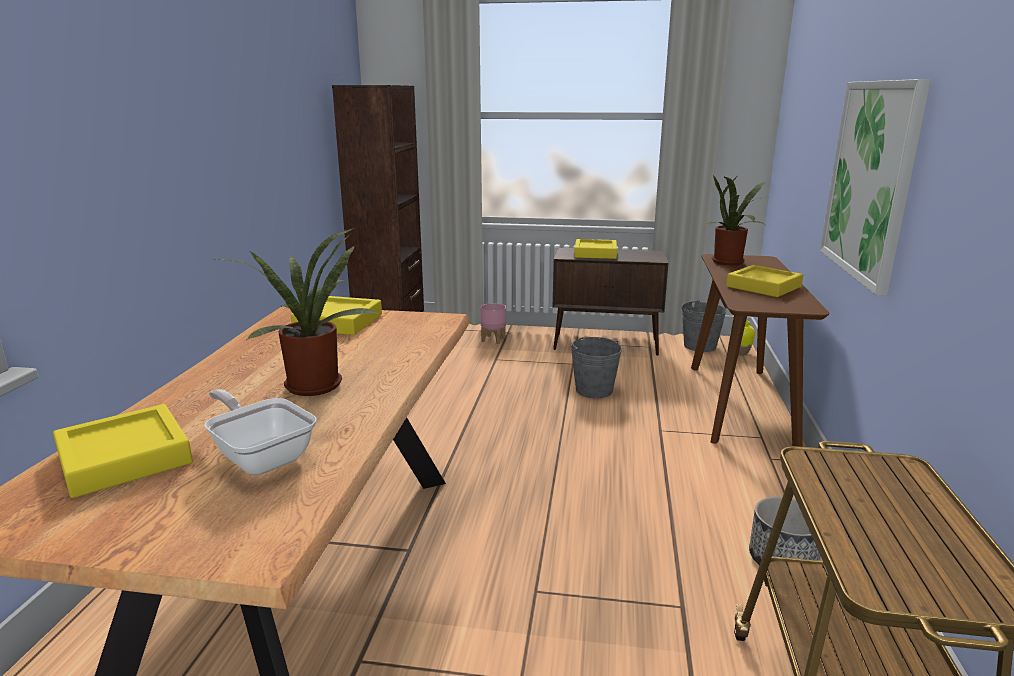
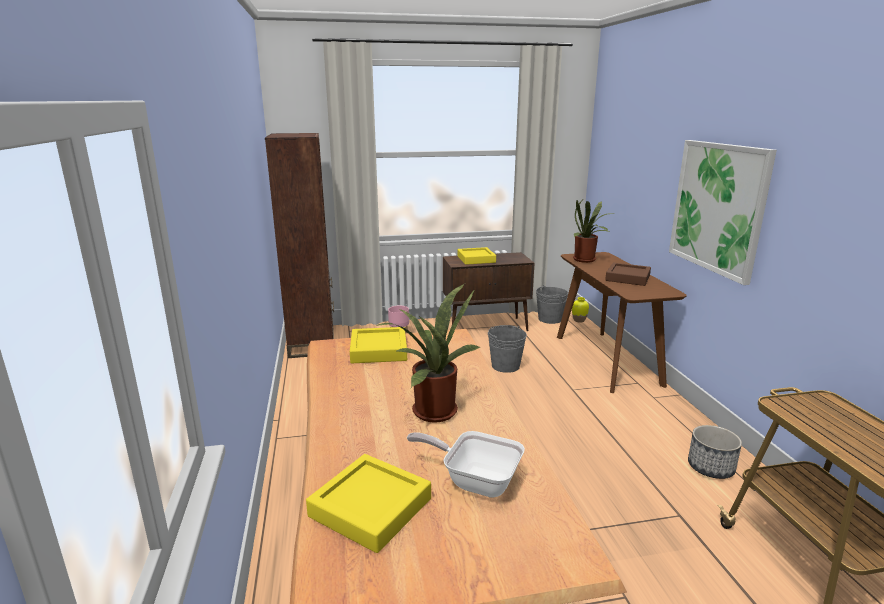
camera: 20 degrees left, 0 degrees up
(763, 286) = (627, 278): yellow tray -> brown tray

